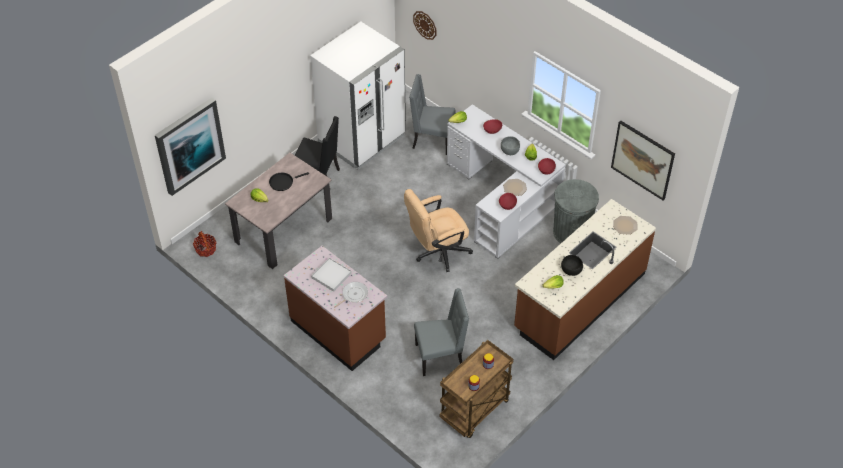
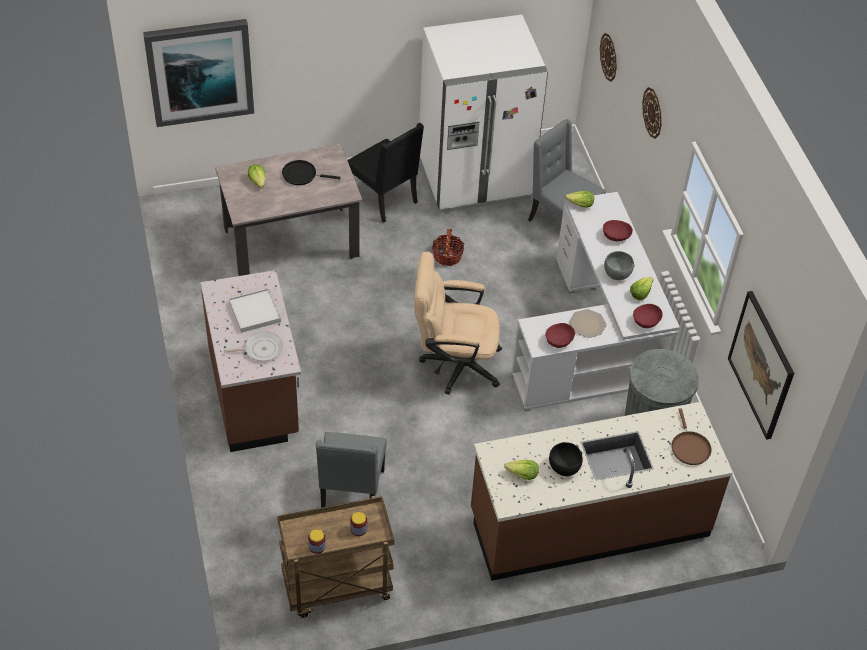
camera: 30 degrees right, 0 degrees up
(205, 249) = (185, 219): basket -> basket (447, 256)
(440, 356) = (351, 494): grey chair -> grey chair turned 75 degrees clockwise
(485, 46) = (652, 112): none -> wall clock
(625, 226) = (689, 447): plate -> brown frying pan

